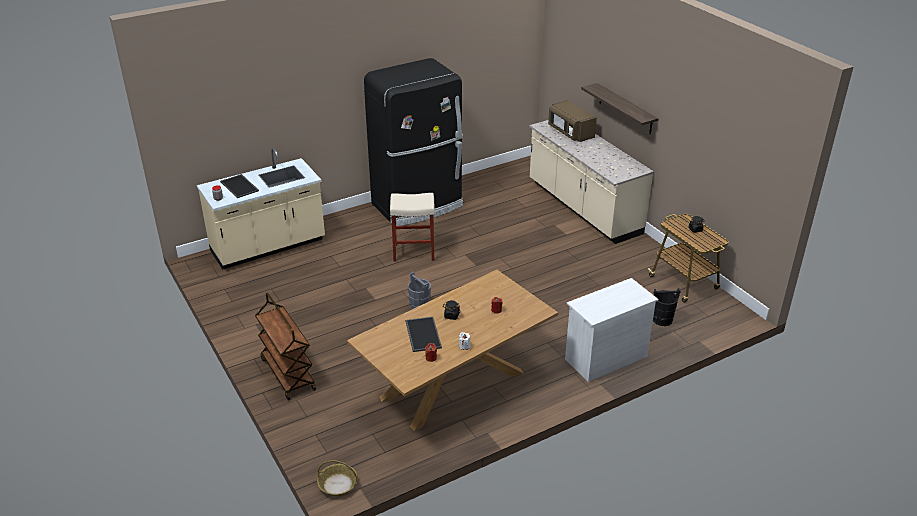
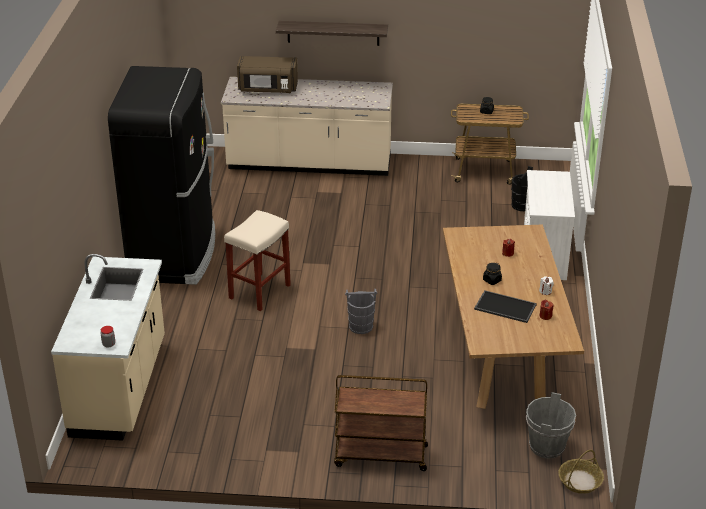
camera: 55 degrees left, 0 degrees up
(240, 186) = (100, 319): tray -> none
(364, 451) = (547, 446): none -> grey bucket

